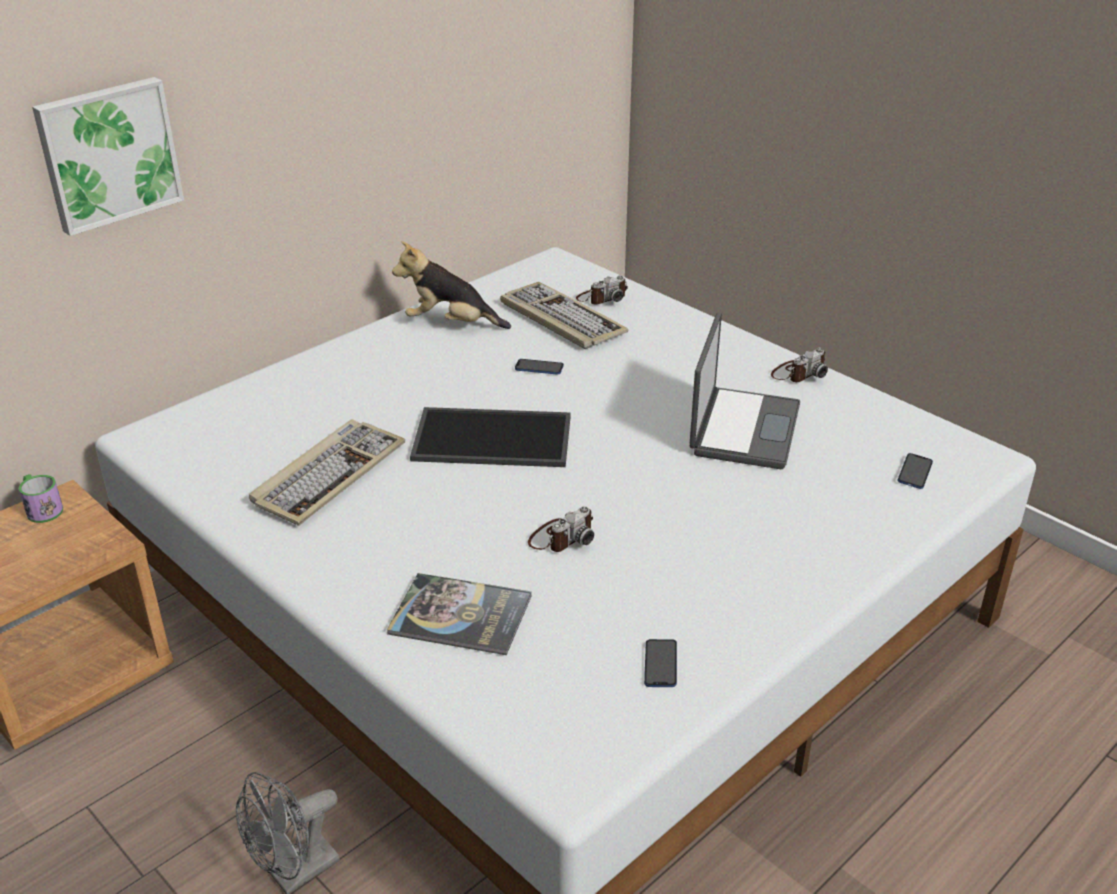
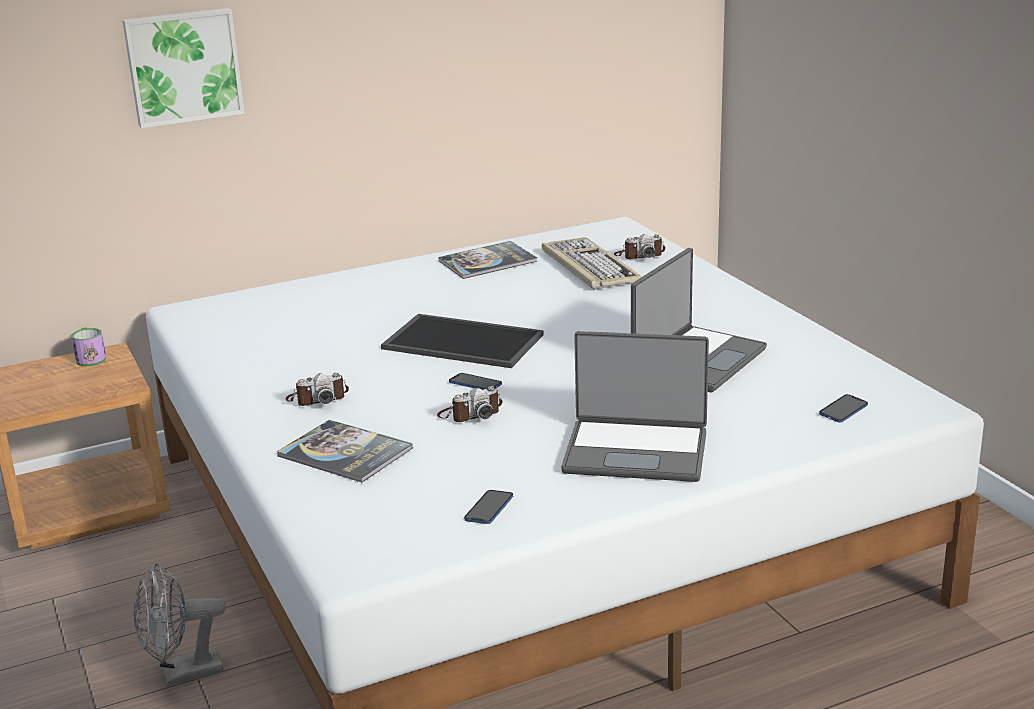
camera: 20 degrees right, 10 degrees down
(329, 475) = (308, 350): keyboard -> none
(451, 324) = (487, 261): plush toy -> book
(539, 368) = (542, 299): phone -> phone (475, 384)
(758, 559) = (636, 451): none -> laptop
(798, 373) = (786, 326): camera -> camera (317, 398)

